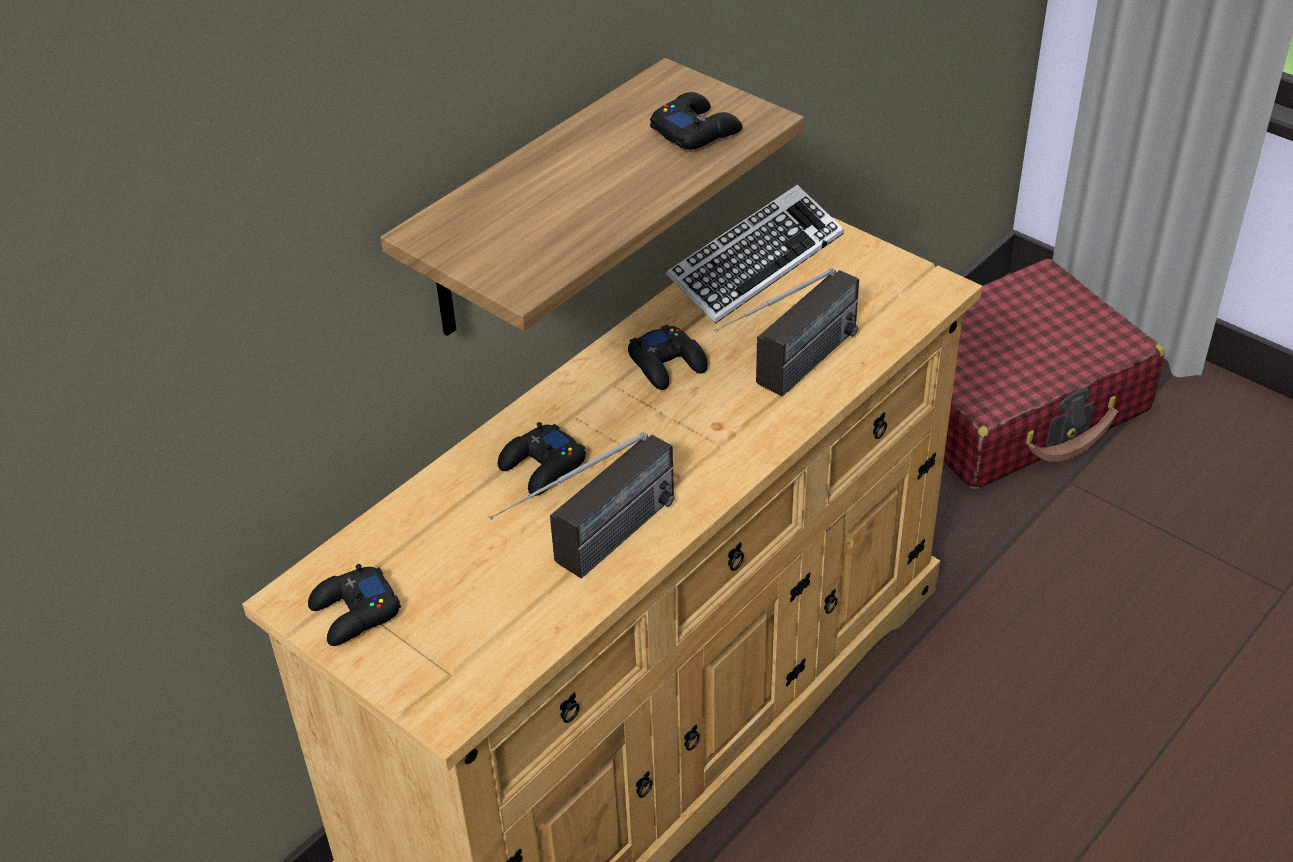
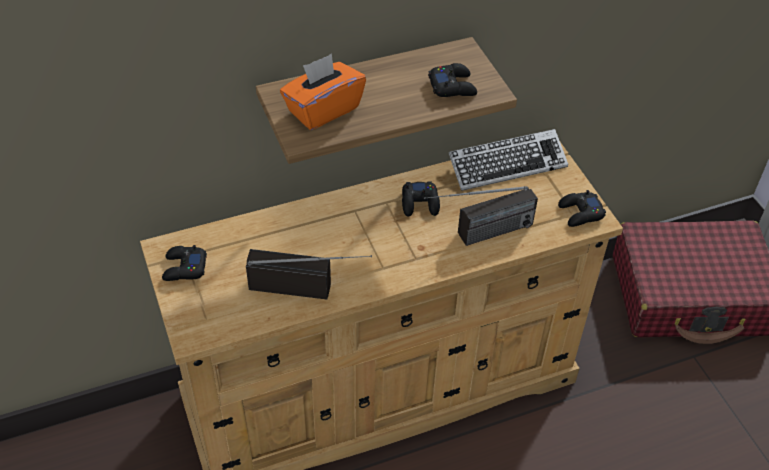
camera: 25 degrees right, 5 degrees up
(523, 231) = (323, 109): none -> orange tissue box
(542, 467) = (320, 232): black game controller -> black game controller (580, 213)
(592, 553) = (311, 288): radio -> radio turned 150 degrees counterclockwise

